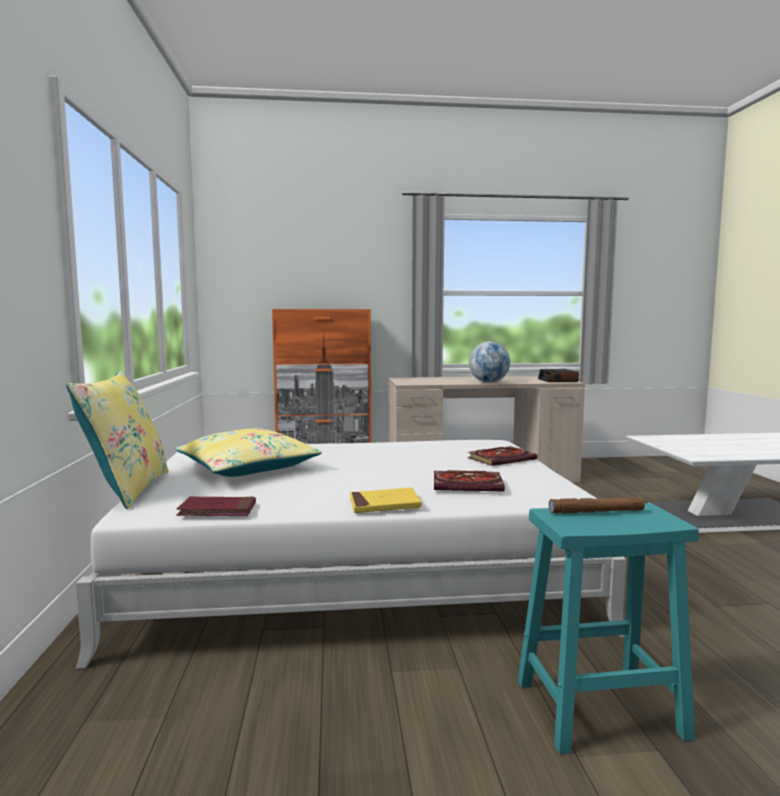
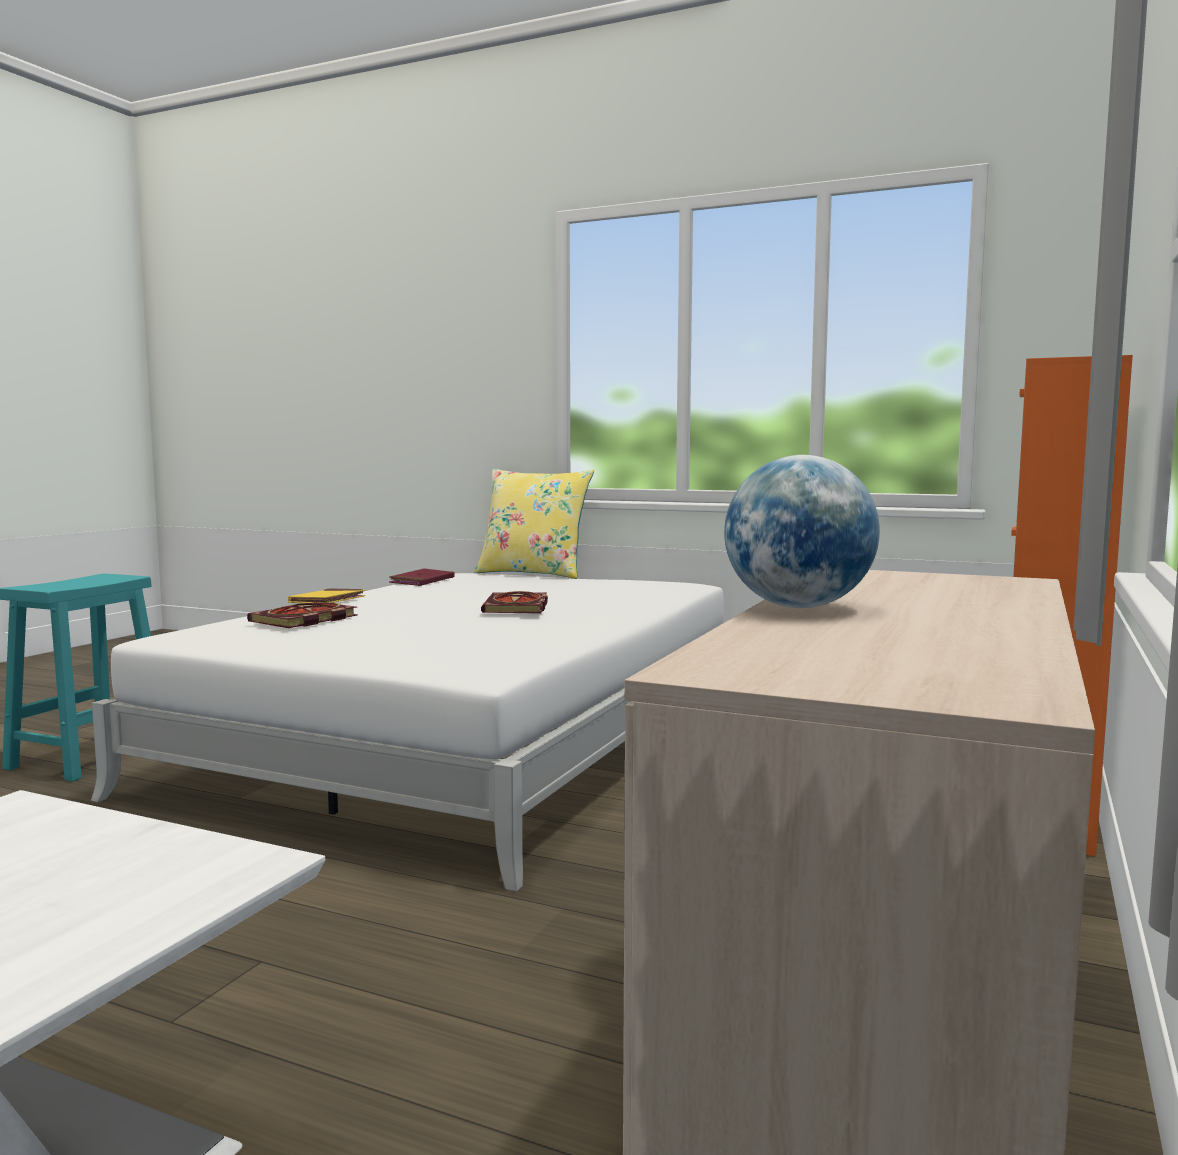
camera: 120 degrees right, 0 degrees up
(248, 468) = (540, 587): yellow pillow -> none
(502, 458) = (365, 651): book -> book (517, 607)
(558, 380) = (772, 670): alarm clock -> none
(596, 512) = (92, 581): brown flashlight -> none

